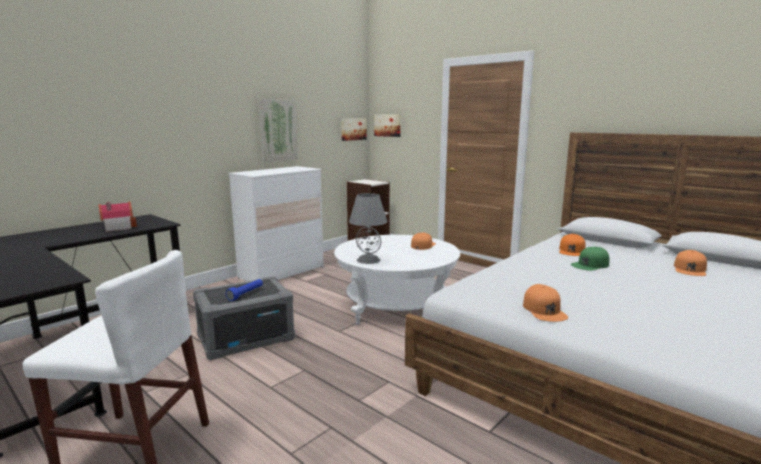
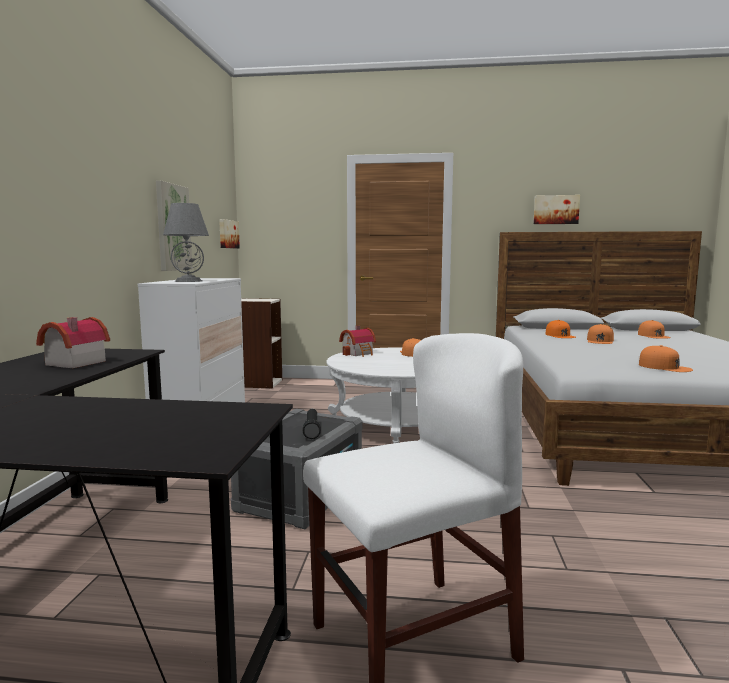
camera: 35 degrees left, 5 degrees down
(246, 294) = (312, 429): blue flashlight -> black flashlight
(368, 260) = (399, 370): grey table lamp -> grey table lamp (188, 281)
(384, 238) = (359, 353): none -> toy house
(388, 125) = (269, 230): picture -> picture (556, 209)
(590, 265) = (600, 341): green cap -> orange cap

